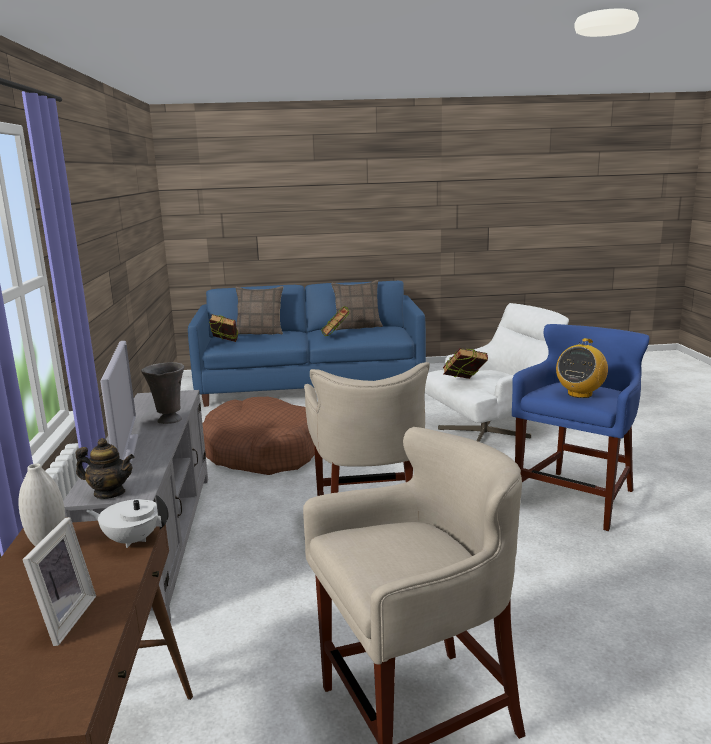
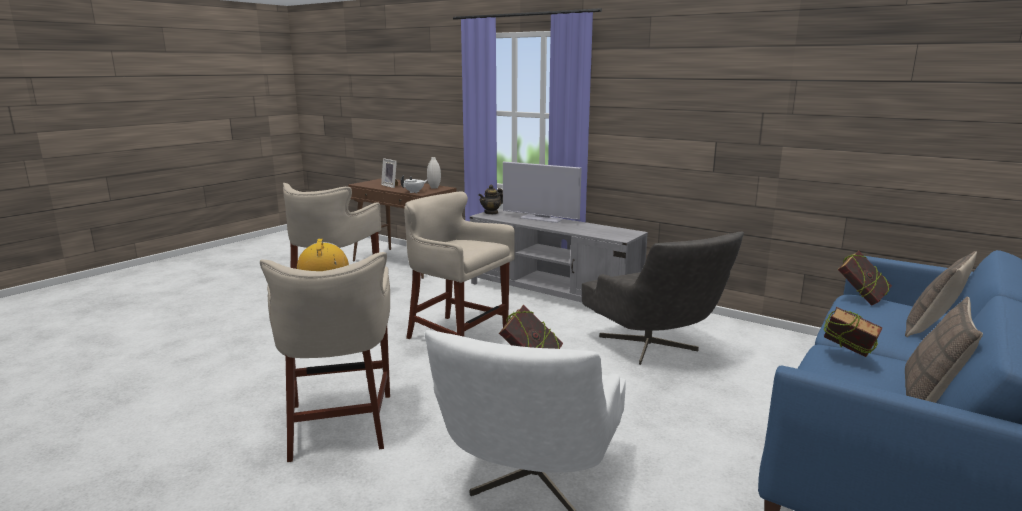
camera: 130 degrees right, 0 degrees up
(168, 420) = (569, 229): grey vase -> none
(261, 451) = (655, 348): brown dog bed -> grey armchair
(576, 499) = (340, 424): blue stool -> beige stool

